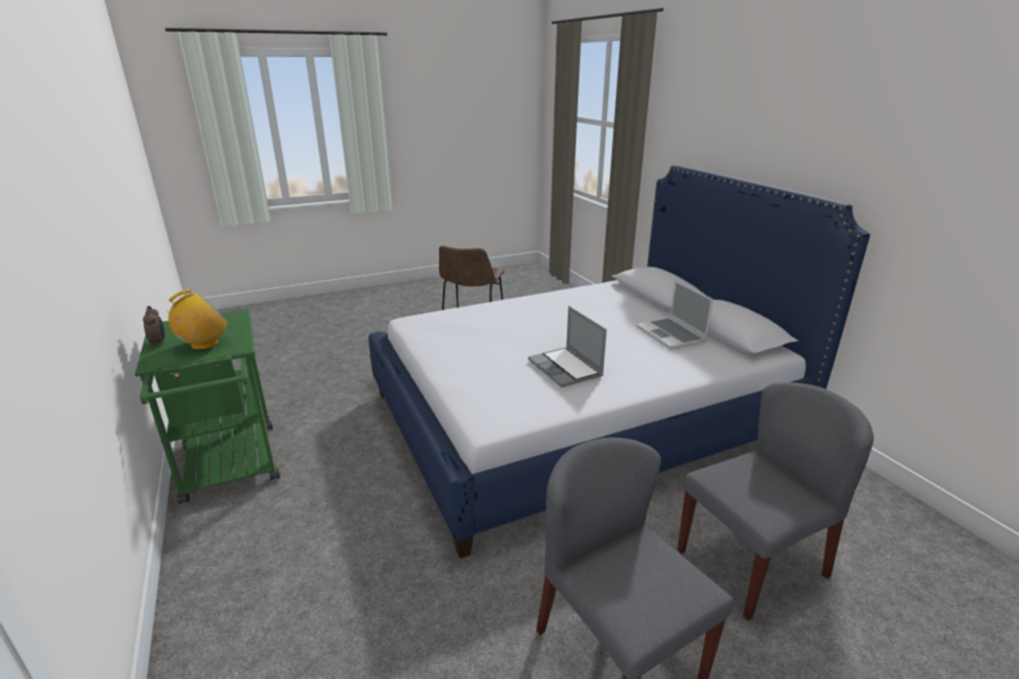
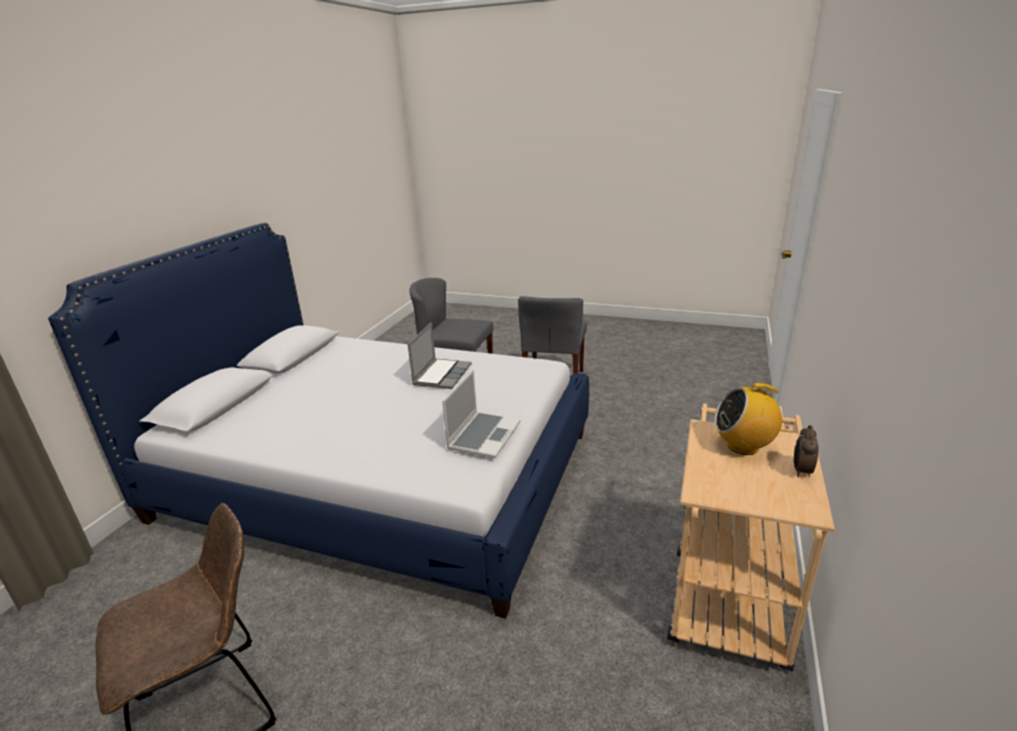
camera: 135 degrees left, 0 degrees up
(231, 469) = (727, 594): green cart -> beige cart
(672, 335) = (325, 368): laptop -> laptop (484, 435)

